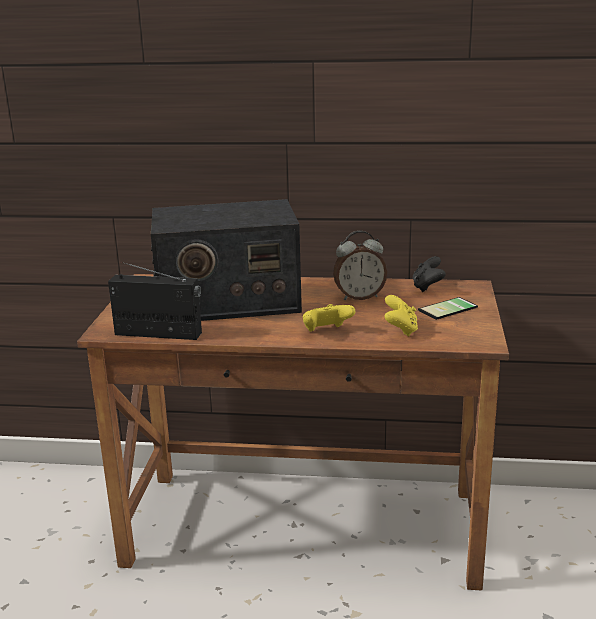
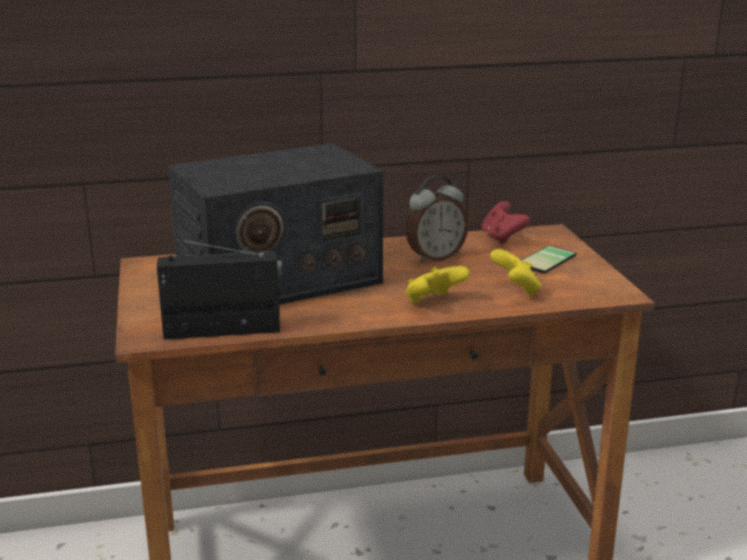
camera: 20 degrees left, 0 degrees up
(427, 287) = (502, 238): black game controller -> red game controller

